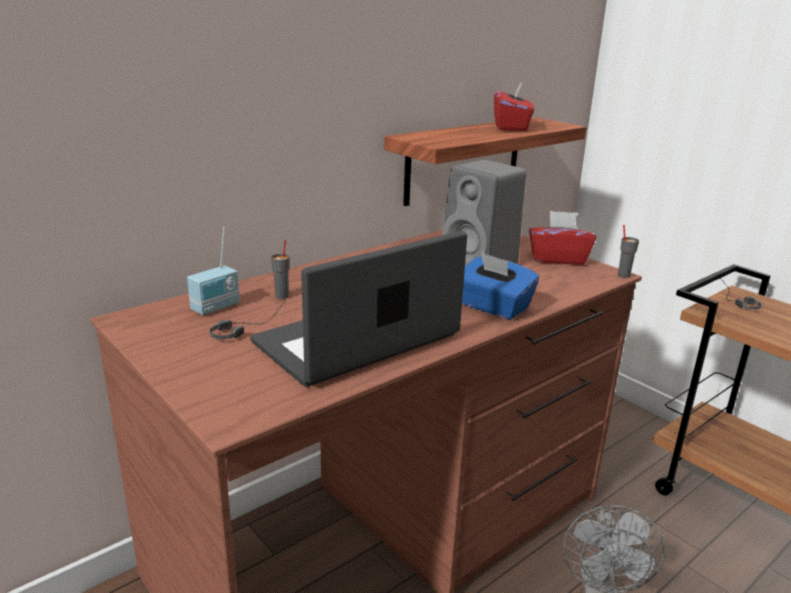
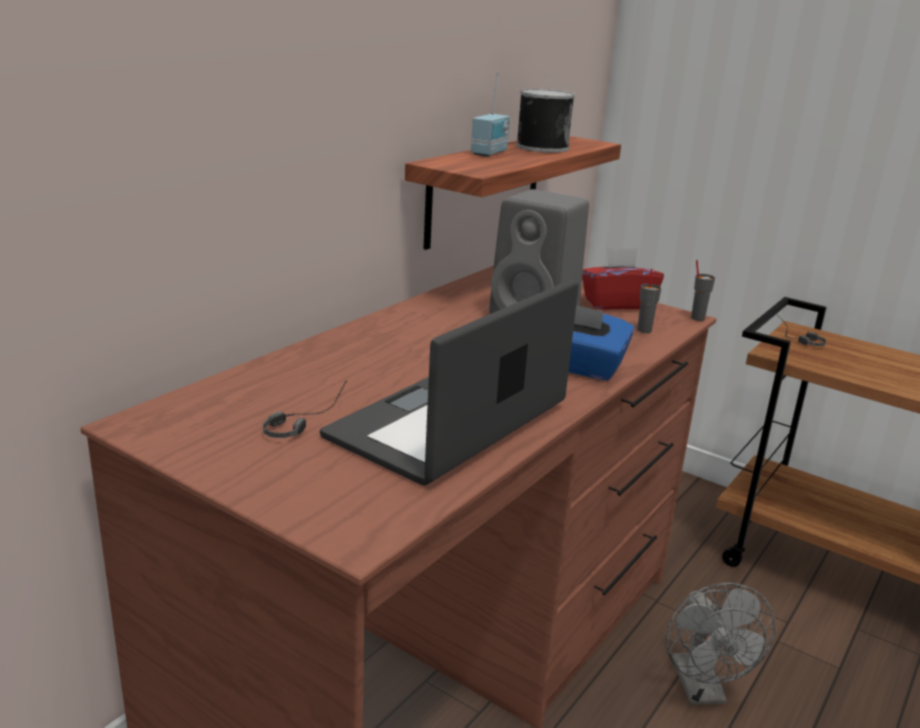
camera: 15 degrees left, 0 degrees up
(216, 308) = (247, 398): radio -> radio (490, 153)
(282, 296) = (322, 375): grey cup -> grey cup (644, 330)
(511, 127) = (541, 147): red tissue box -> can

